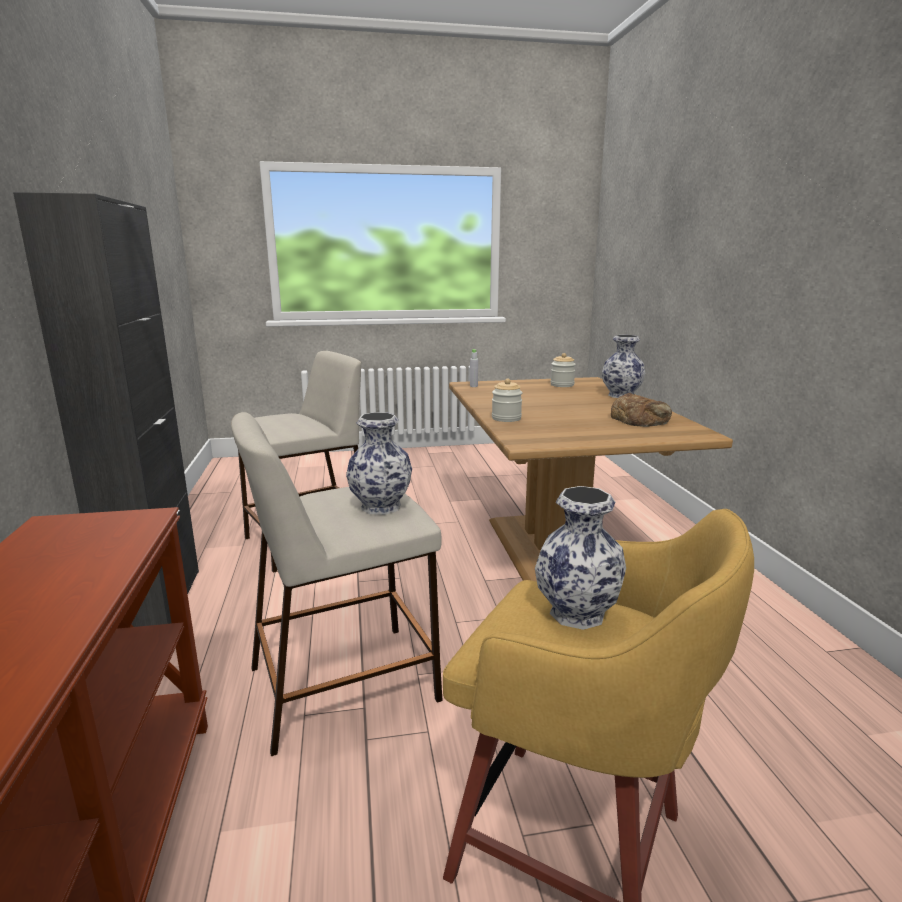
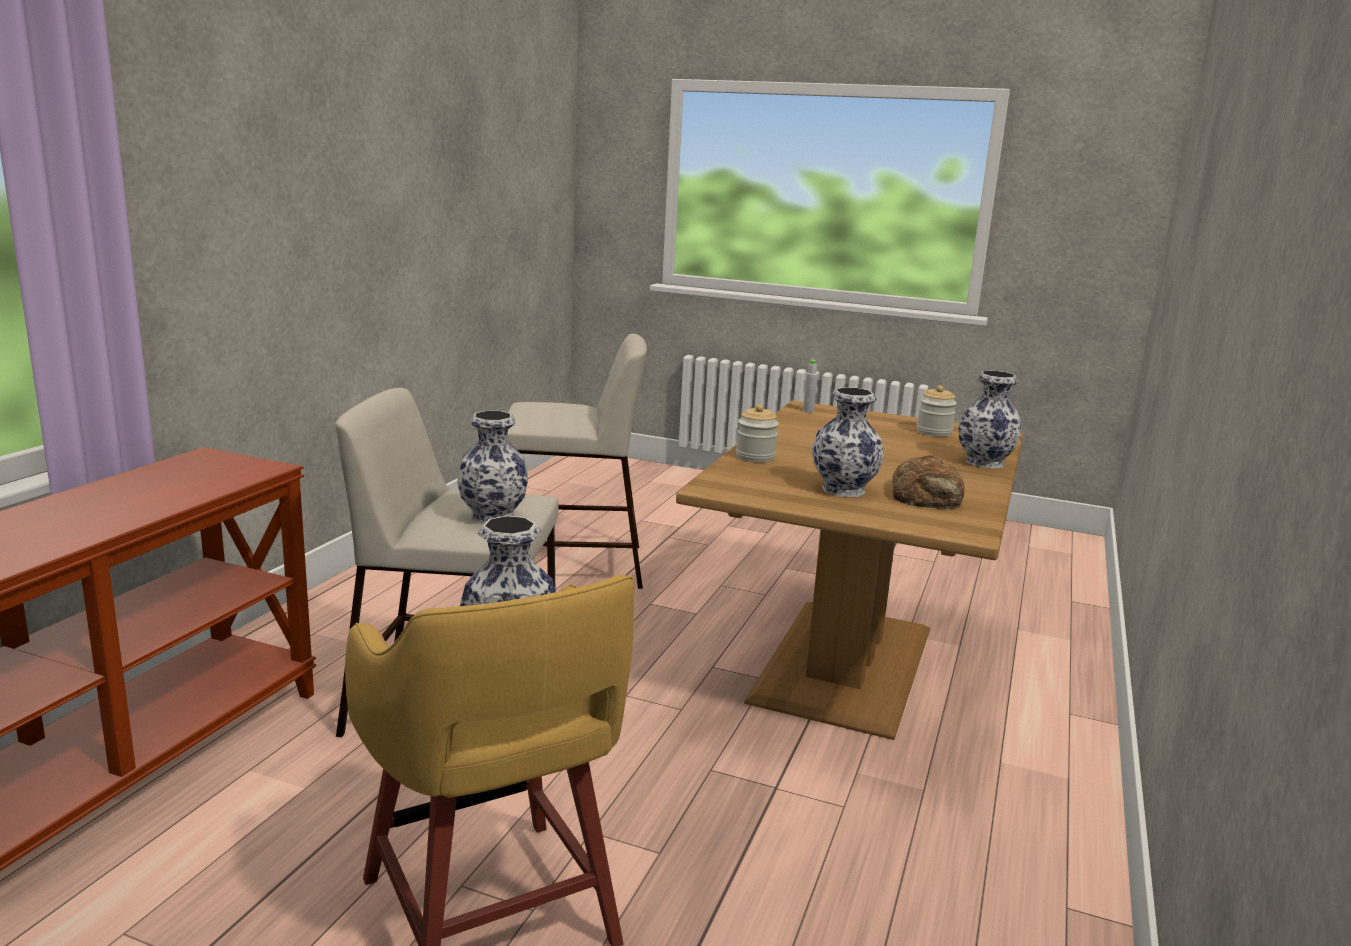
camera: 30 degrees right, 0 degrees up
(157, 603) = (374, 580): black cabinet -> none
(595, 426) = (842, 490): none -> vase

